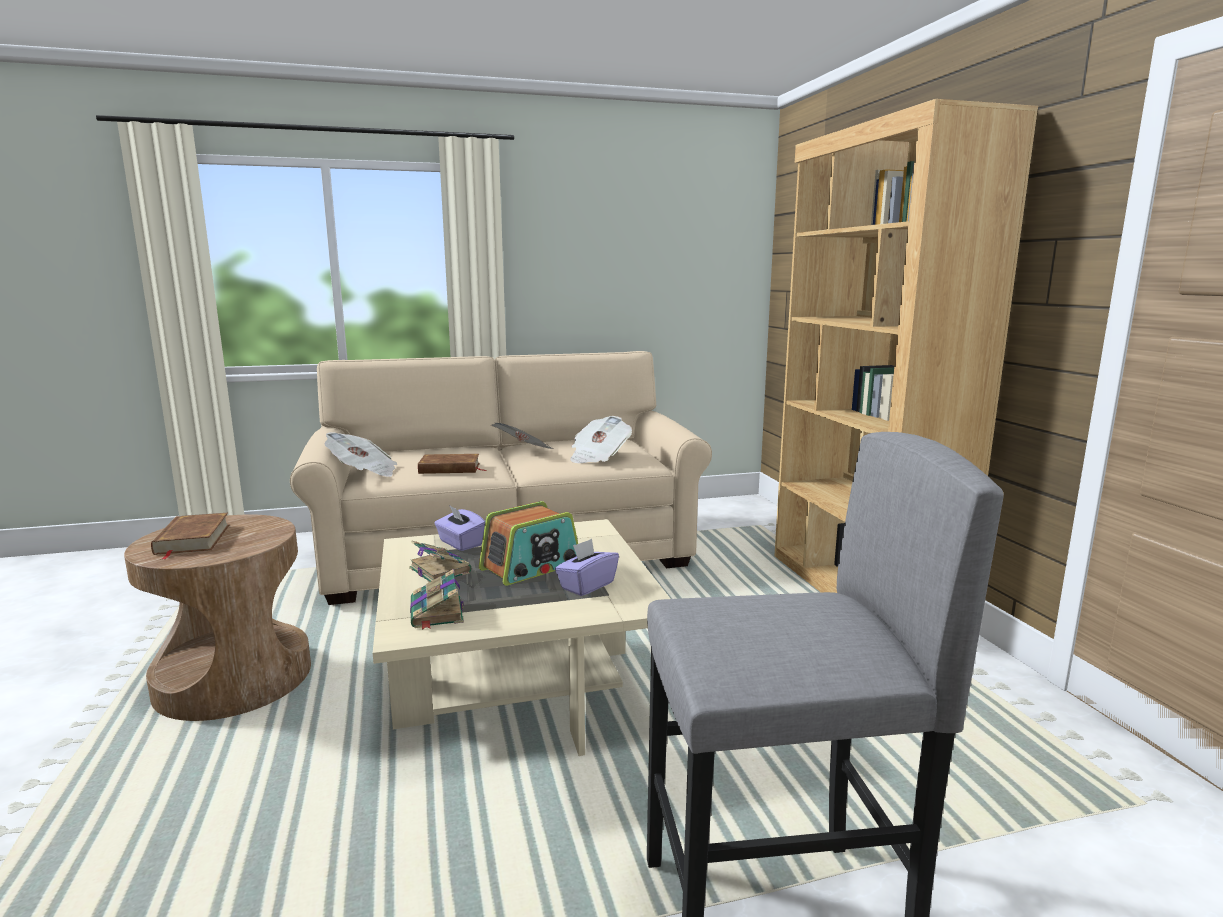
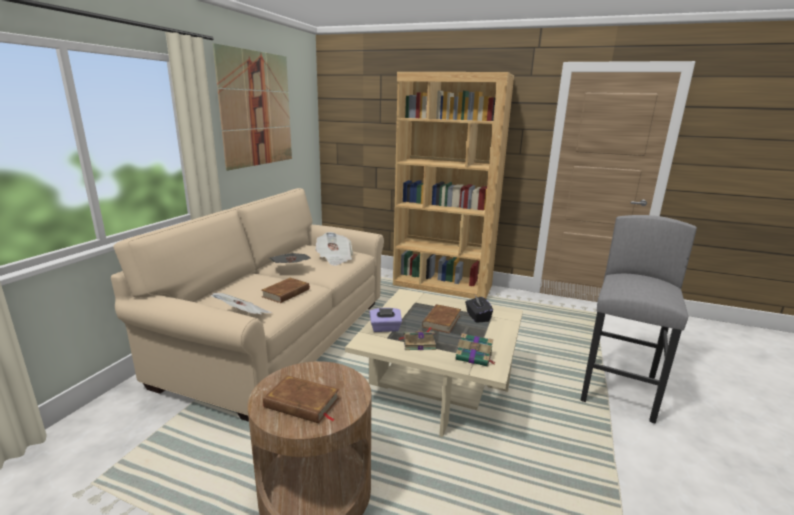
camera: 55 degrees left, 5 degrees up
(531, 567) = (441, 321): radio -> brown book
(587, 585) = (477, 317): purple tissue box -> black tissue box
(612, 232) = (257, 109): none -> picture

